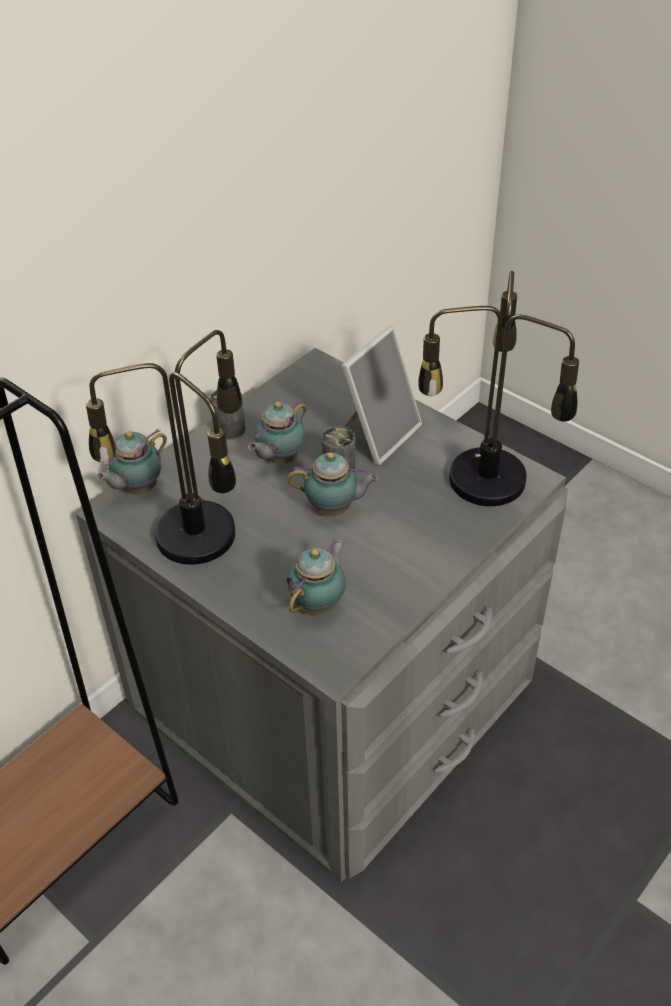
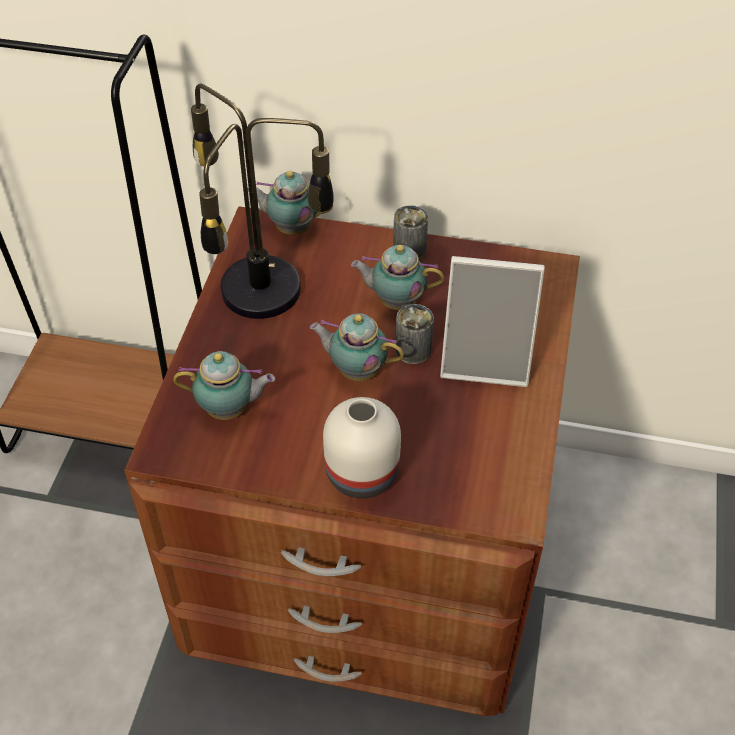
camera: 60 degrees right, 5 degrees up
(334, 510) = (356, 370): teapot -> teapot turned 135 degrees clockwise
(334, 692) = (370, 547): grey dresser -> brown dresser
(440, 546) = (361, 472): none -> white vase
(488, 478) = (488, 475): table lamp -> none

